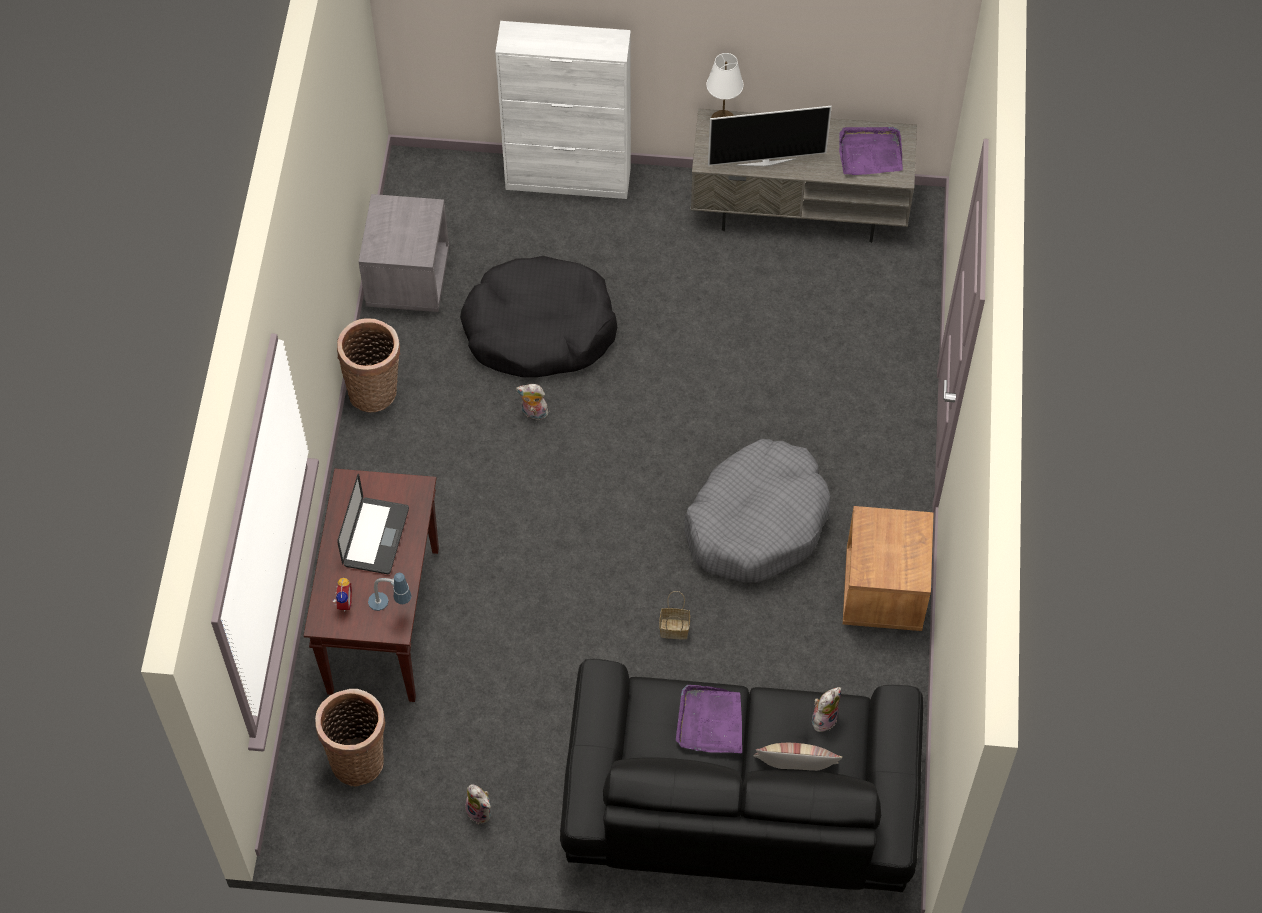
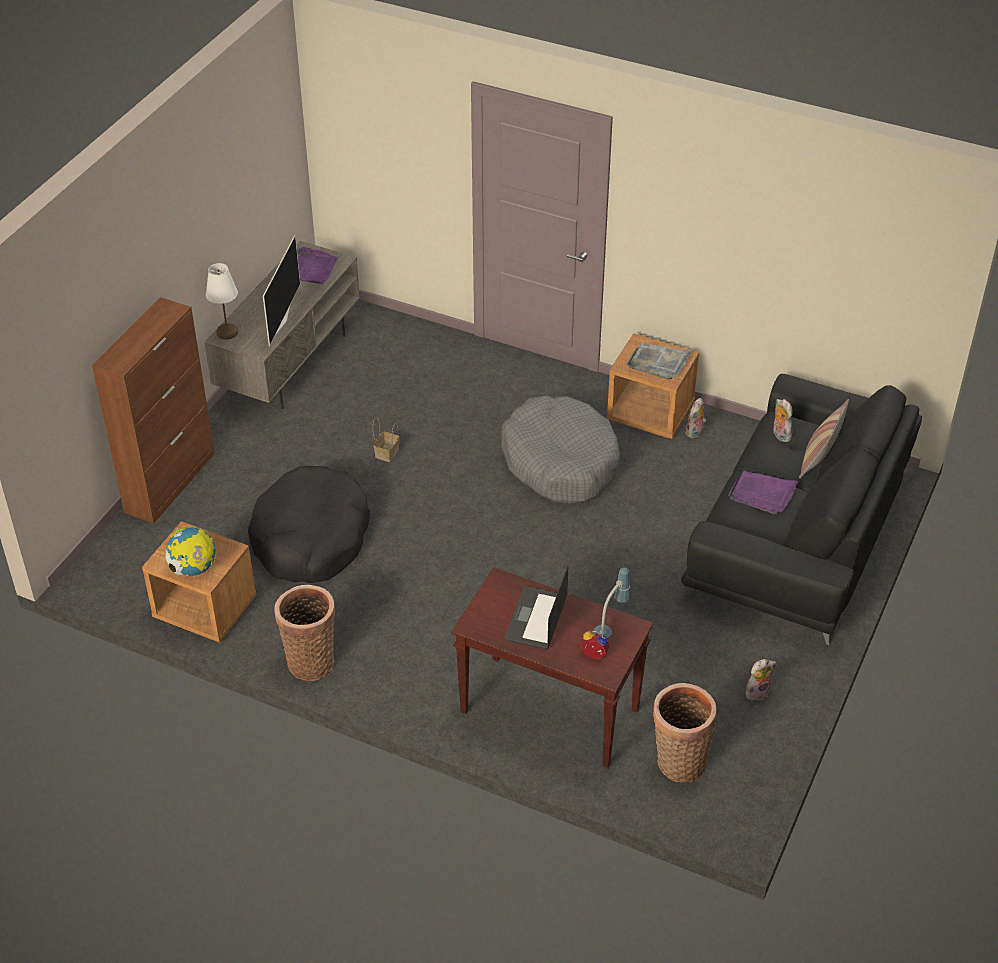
camera: 70 degrees left, 15 degrees down
(376, 537) = (536, 619): laptop -> laptop turned 105 degrees counterclockwise
(383, 235) = (193, 569): none -> globe
(408, 278) = (204, 609): grey nightstand -> brown nightstand
(533, 413) = (392, 563): plush toy -> plush toy (695, 433)
(569, 179) = (170, 482): white cabinet -> brown cabinet
(675, 628) = (635, 531): basket -> basket (387, 452)
(888, 553) = (658, 363): none -> grey tray

